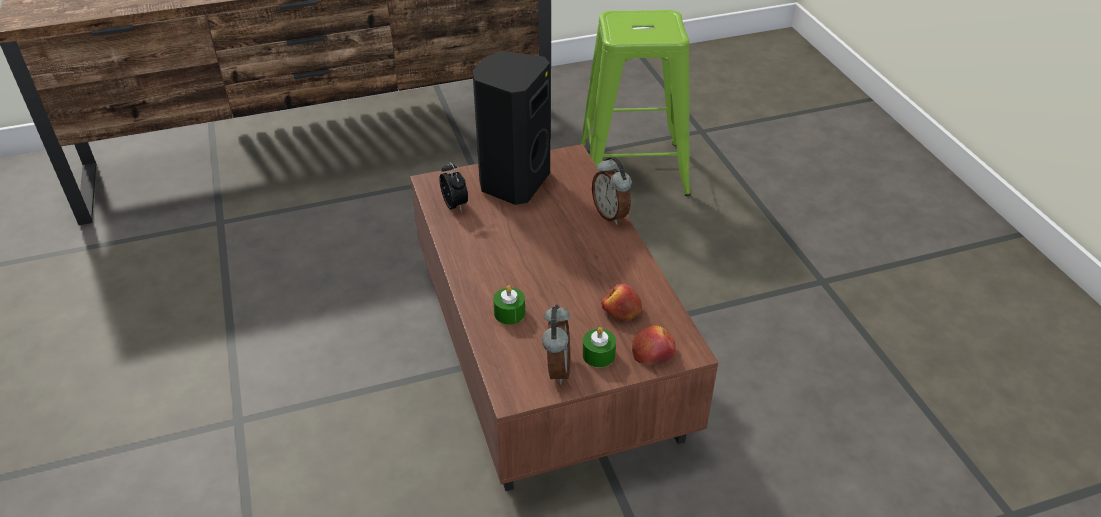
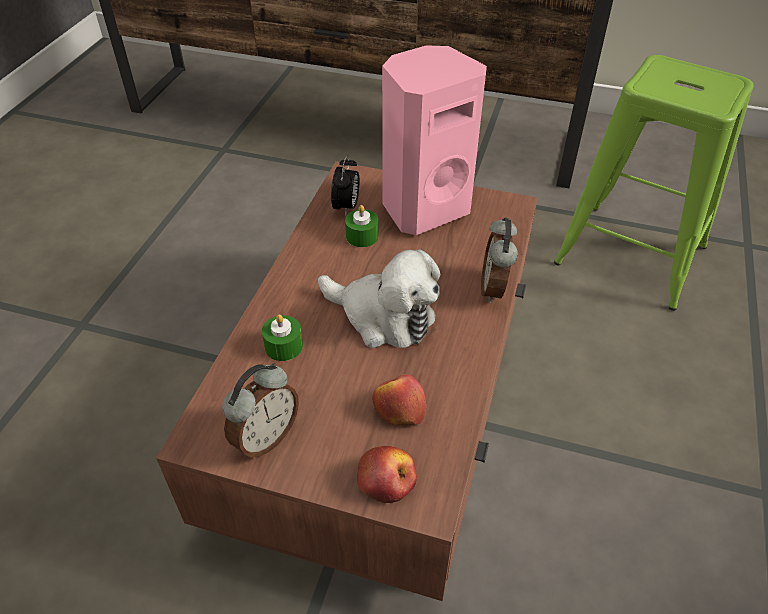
camera: 35 degrees right, 5 degrees up
(512, 182) = (424, 208): black speaker -> pink speaker
(557, 264) = (383, 317): none -> plush toy
(598, 355) = (324, 447): green candle -> green candle (362, 236)

